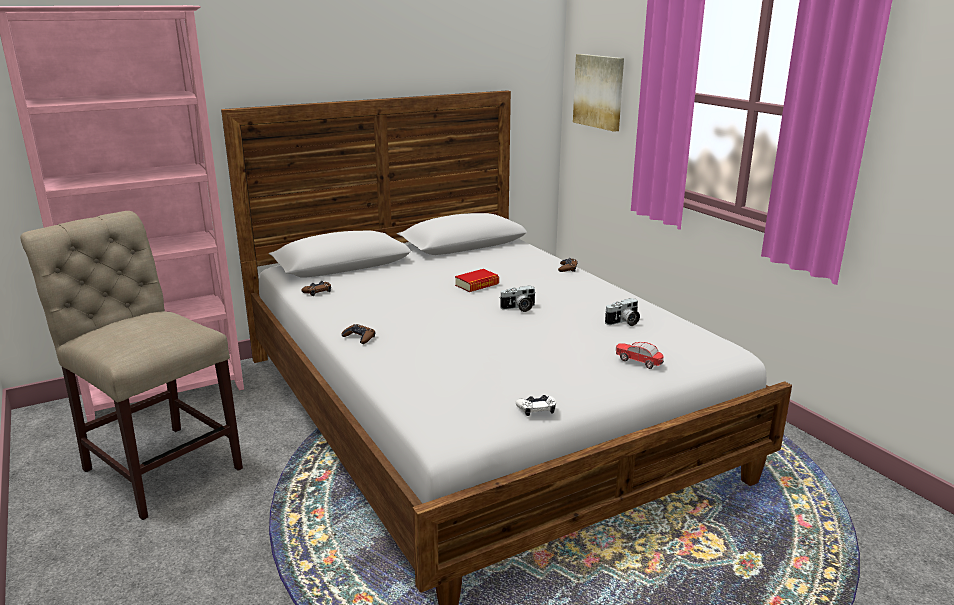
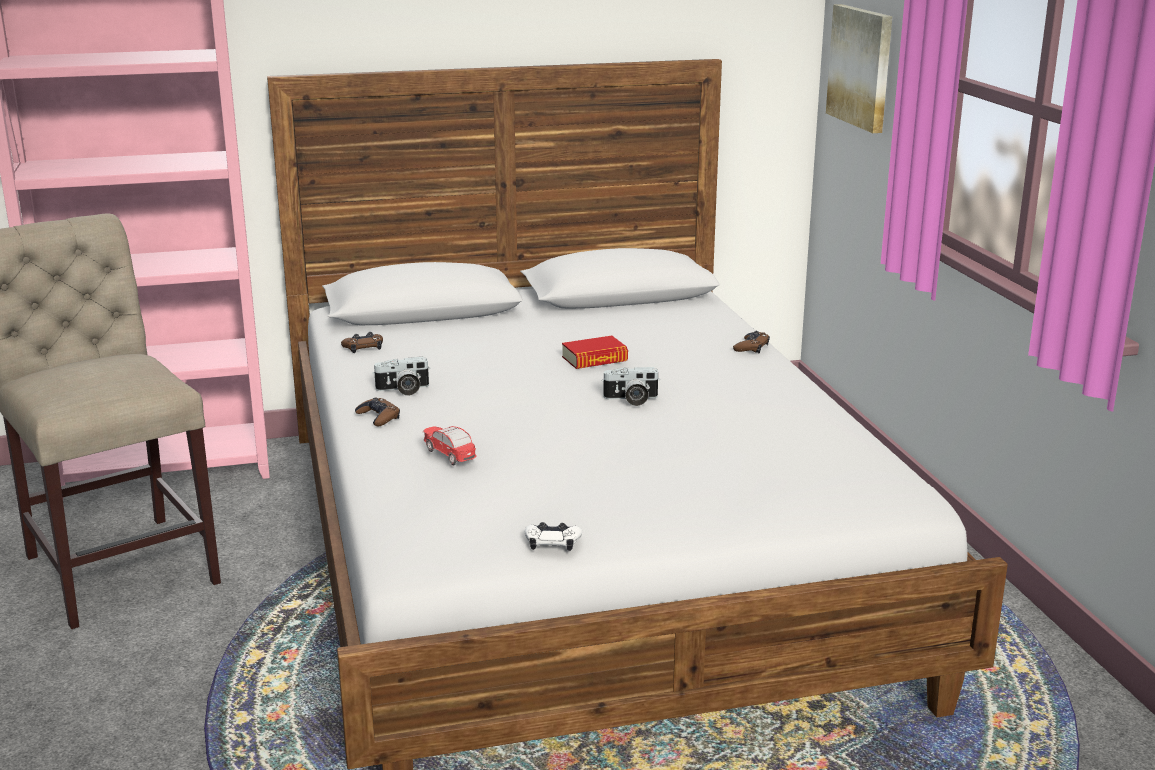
camera: 15 degrees right, 0 degrees up
(623, 322) = (775, 437): camera -> camera (403, 390)
(638, 362) = (750, 497): toy car -> toy car (449, 455)

